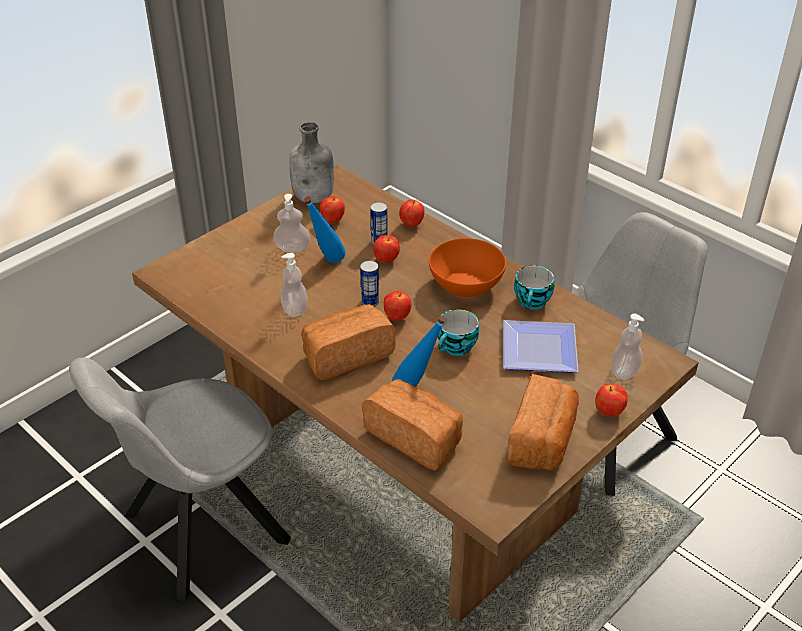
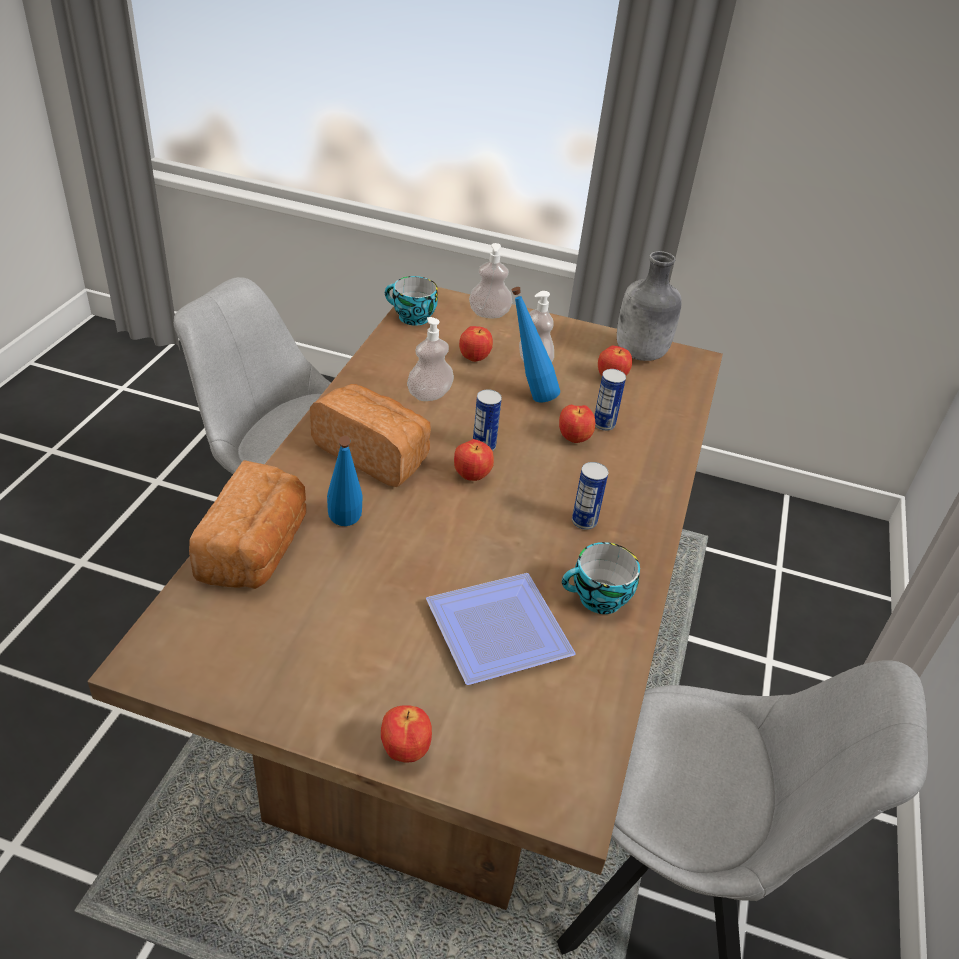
camera: 60 degrees right, 0 degrees up
(411, 224) = (664, 441): apple -> apple (474, 359)
(456, 348) = (447, 545): cup -> cup (411, 318)
(466, 284) = (584, 521): orange bowl -> can
(542, 440) = (305, 681): bread -> none
(624, 371) = (512, 750): soap dispenser -> soap dispenser (489, 314)

